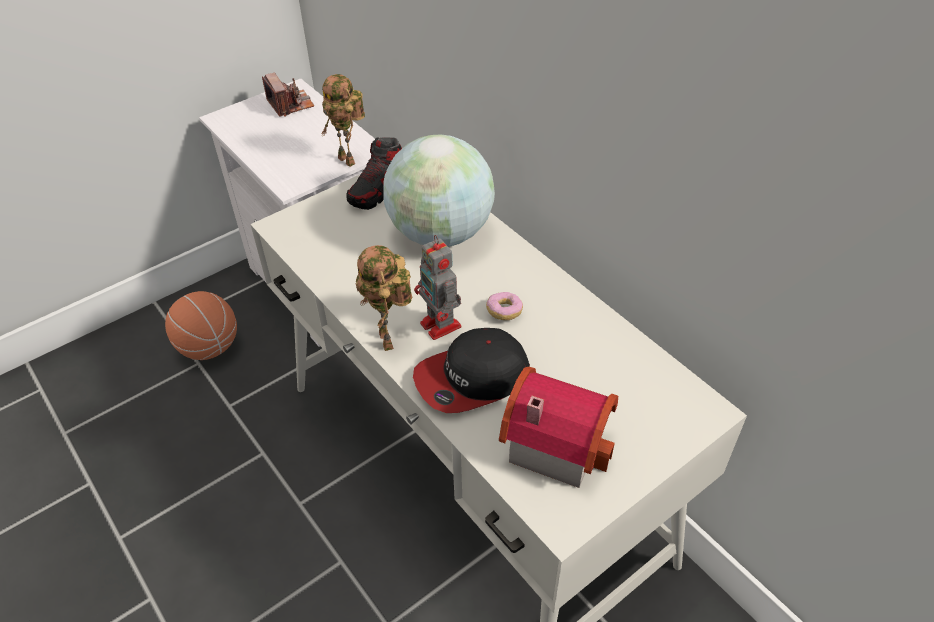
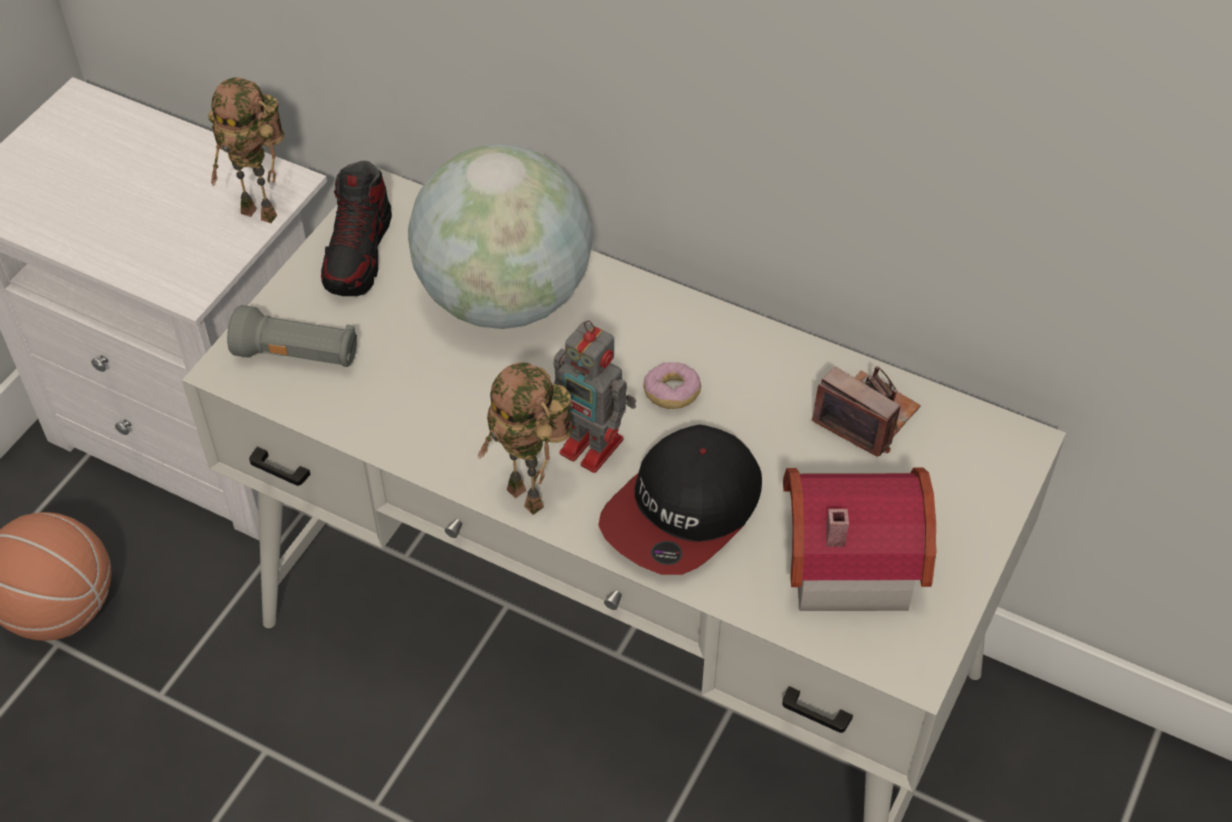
camera: 25 degrees left, 5 degrees up
(290, 104) = (89, 135): camera -> camera (866, 416)
(314, 230) = (298, 355): none -> grey flashlight

